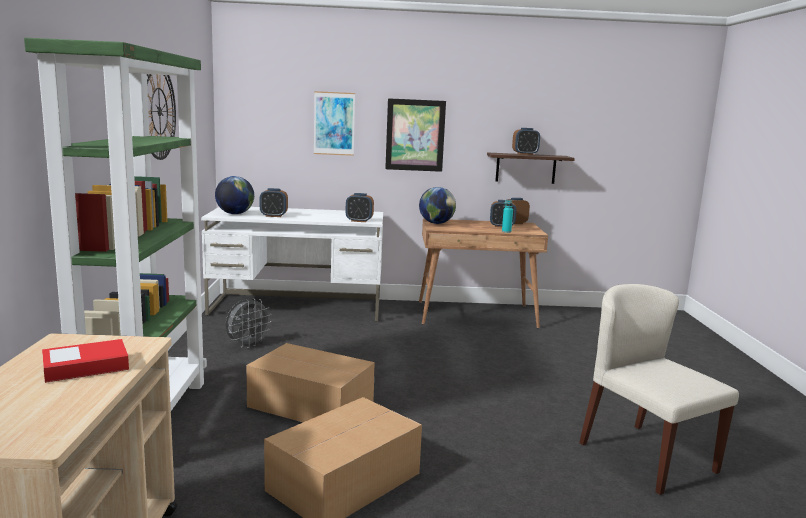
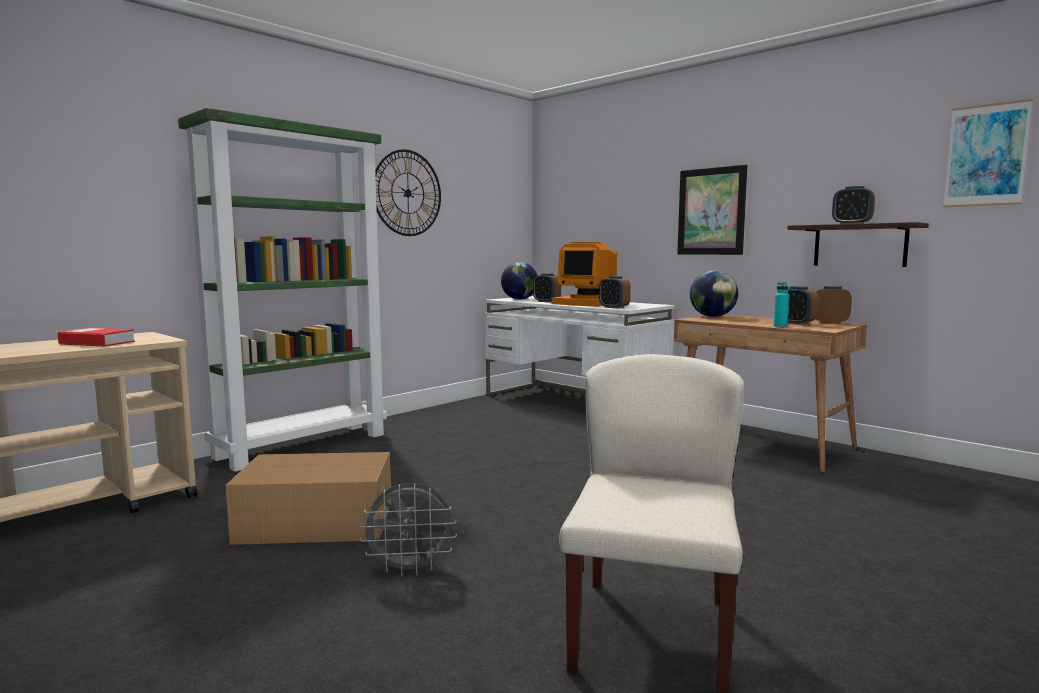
camera: 45 degrees right, 5 degrees down
(247, 345) = (470, 419): grey fan -> grey fan (410, 569)
(310, 404) = (419, 467): cardboard box -> none
(317, 215) = (588, 303): none -> monitor
(334, 123) = (628, 206): picture -> picture (986, 155)

